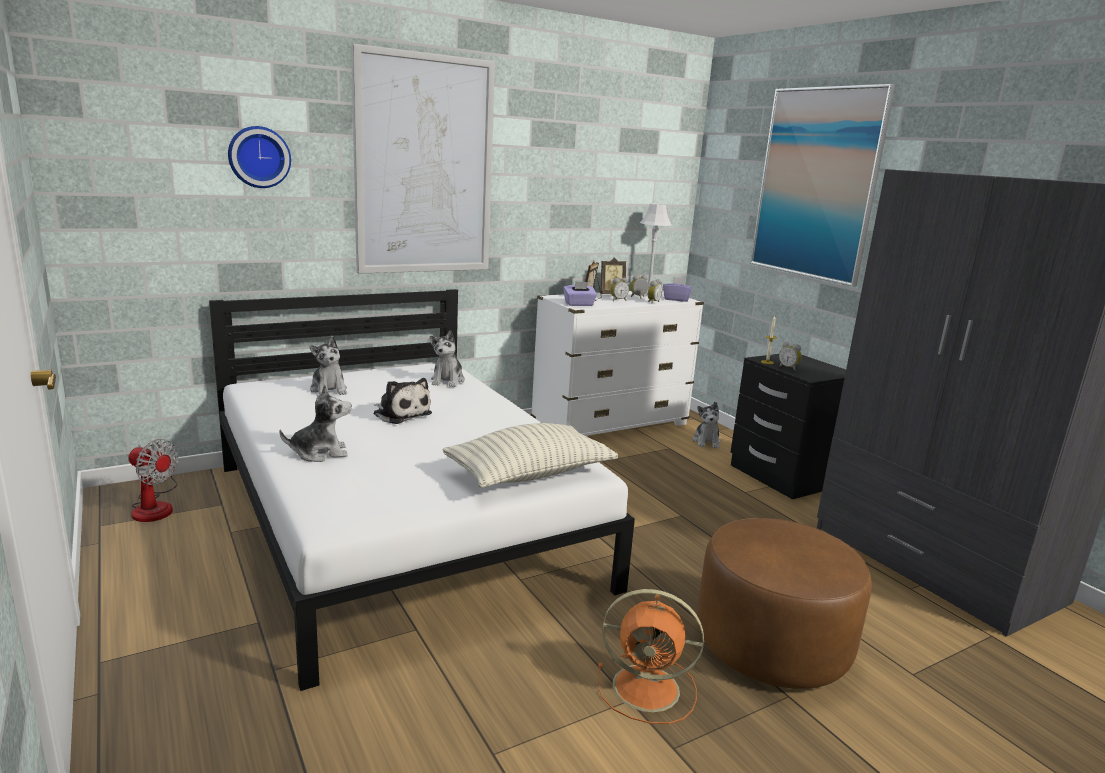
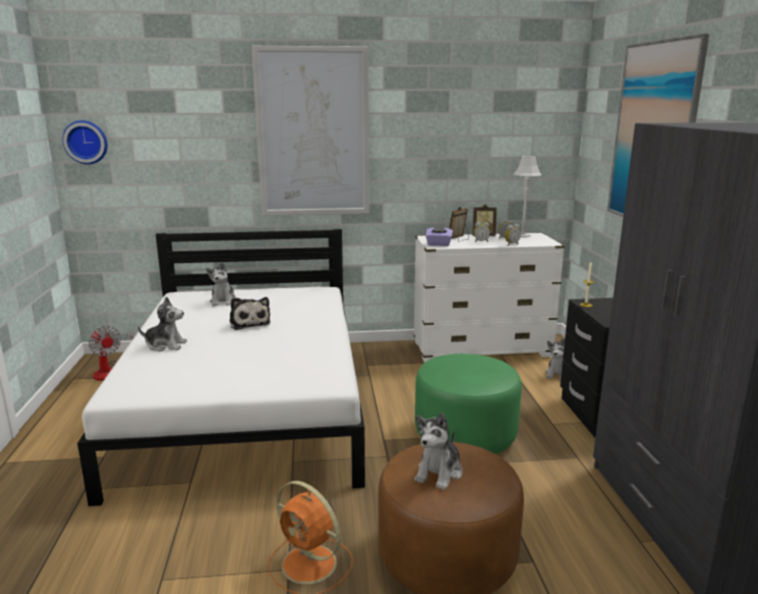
camera: 25 degrees right, 0 degrees up
(259, 157) = (188, 132): wall clock -> wall clock (86, 142)
(447, 381) = (312, 301): plush toy -> plush toy (439, 473)
(529, 474) = (286, 379): pillow -> none
(676, 299) = (539, 242): purple tissue box -> none
(676, 517) = (465, 435): none -> green ottoman
(788, 368) = (600, 312): alarm clock -> none

